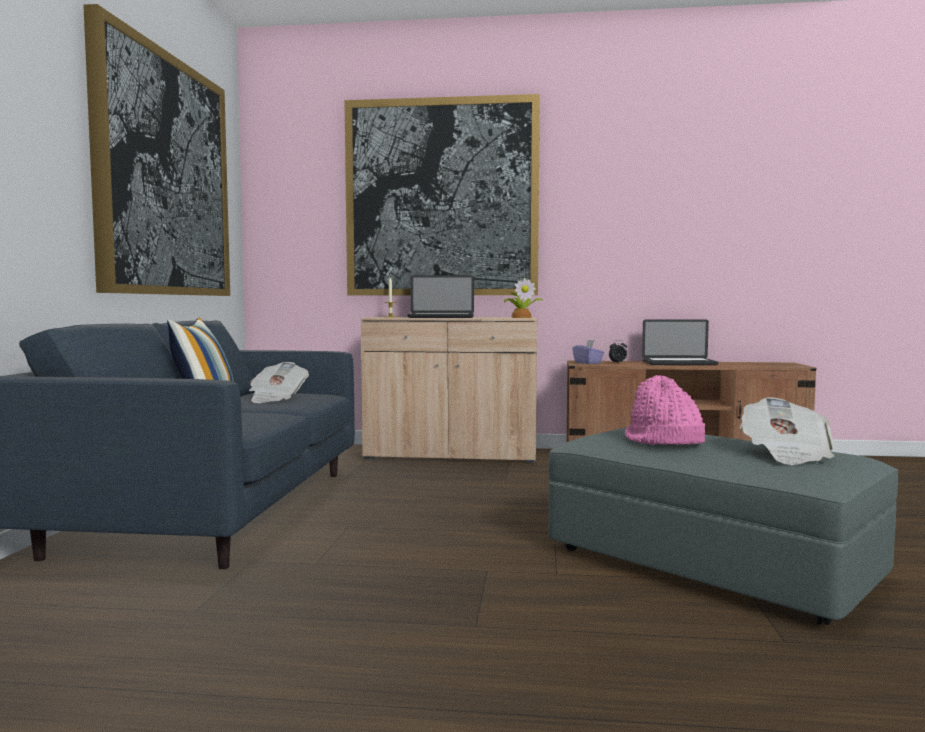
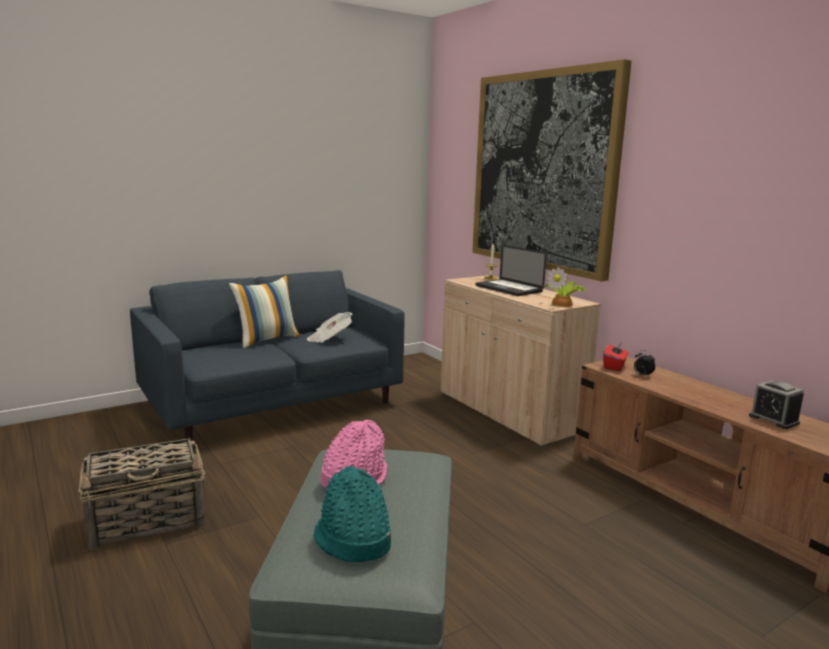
camera: 50 degrees right, 10 degrees up
(164, 176) = (317, 164): picture -> none
(399, 626) = (149, 521): none -> basket
(588, 363) = (614, 366): purple tissue box -> red tissue box
(679, 363) = (707, 396): laptop -> none
(734, 364) = (773, 419): none -> alarm clock
(785, 455) = (352, 540): newspaper -> turquoise hat

